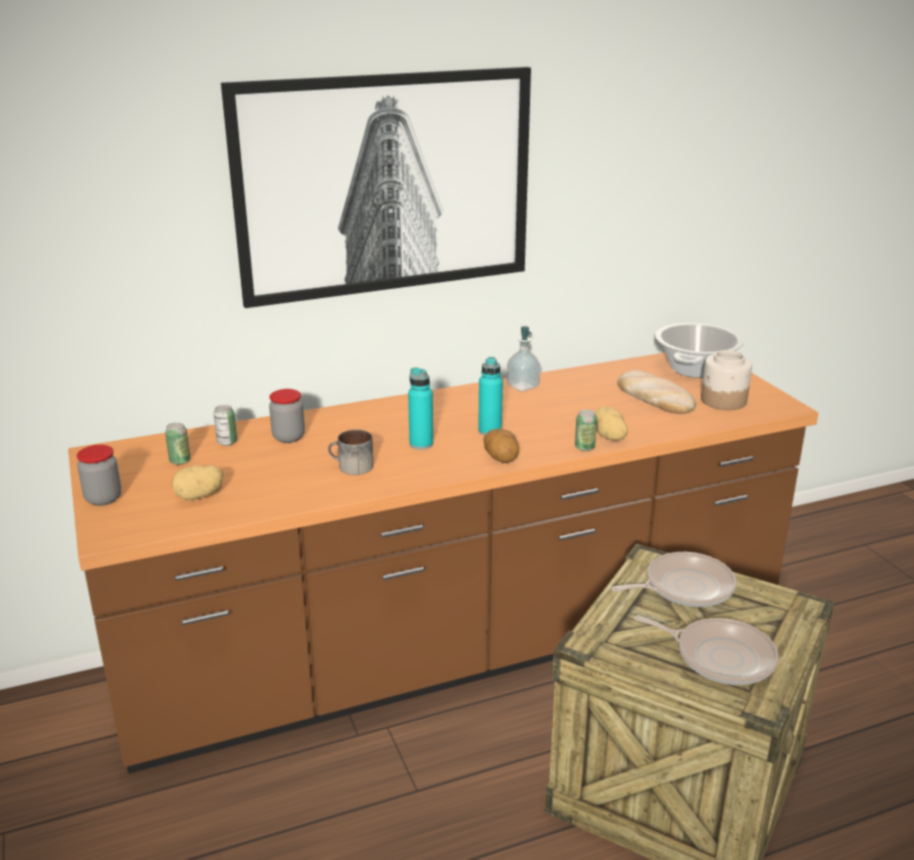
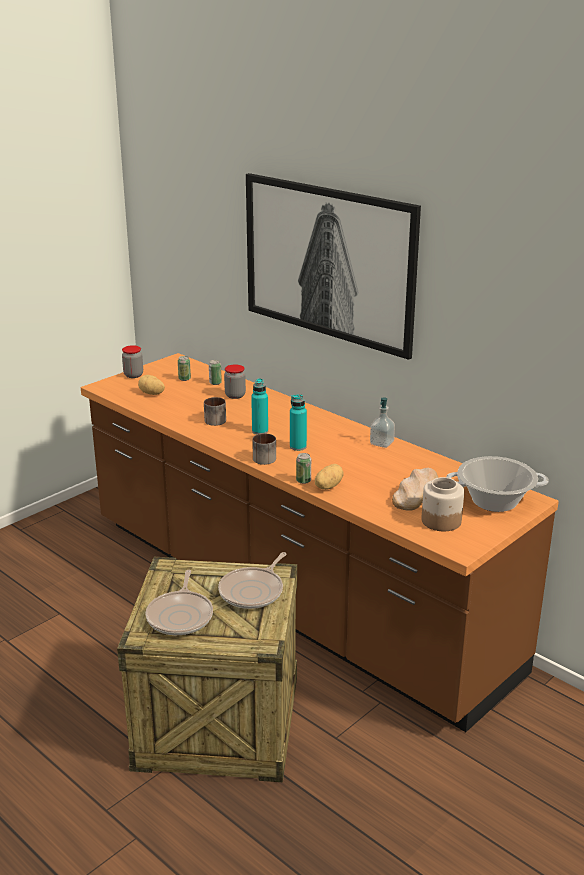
camera: 65 degrees right, 0 degrees up
(501, 459) = (262, 458): potato -> mug
(684, 587) = (253, 591): frying pan -> frying pan turned 75 degrees clockwise

